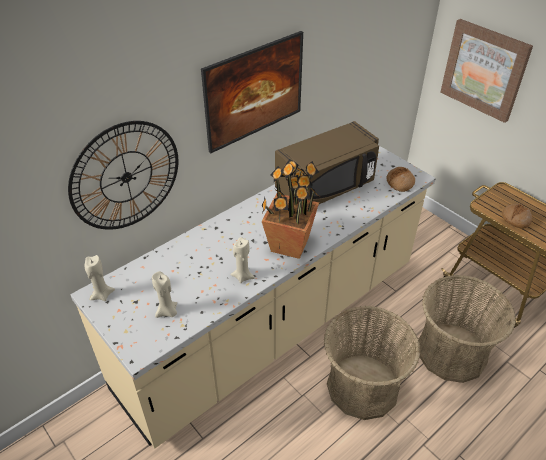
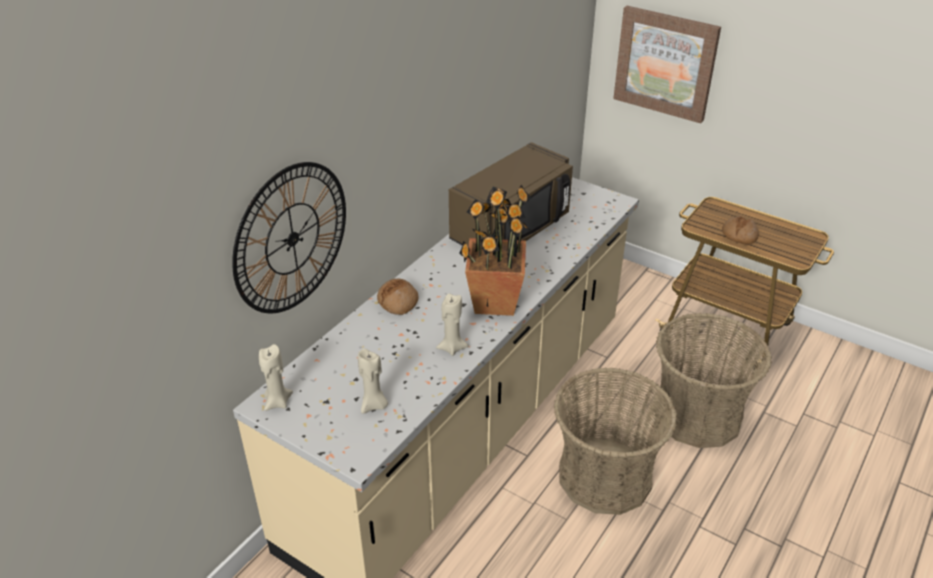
camera: 15 degrees left, 5 degrees down
(255, 111) = (422, 140): picture -> none
(400, 182) = (599, 211): bread -> bread (398, 301)

